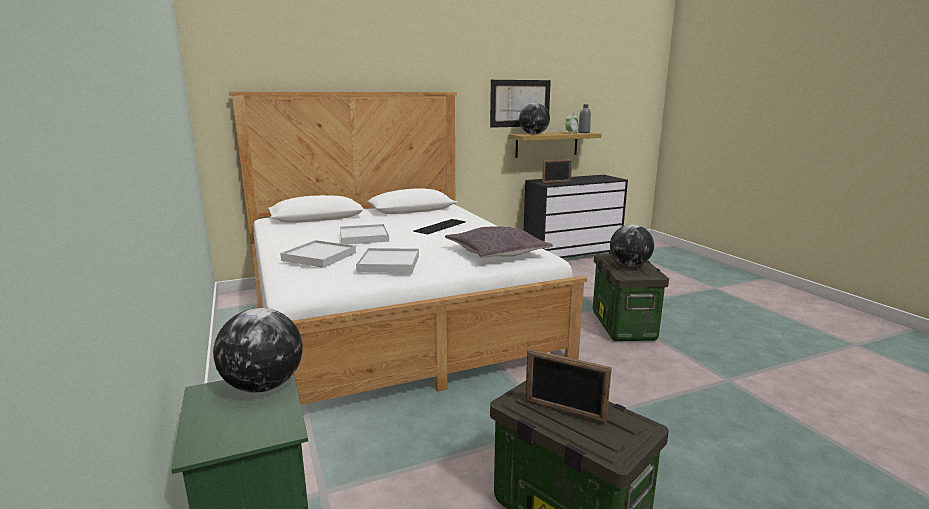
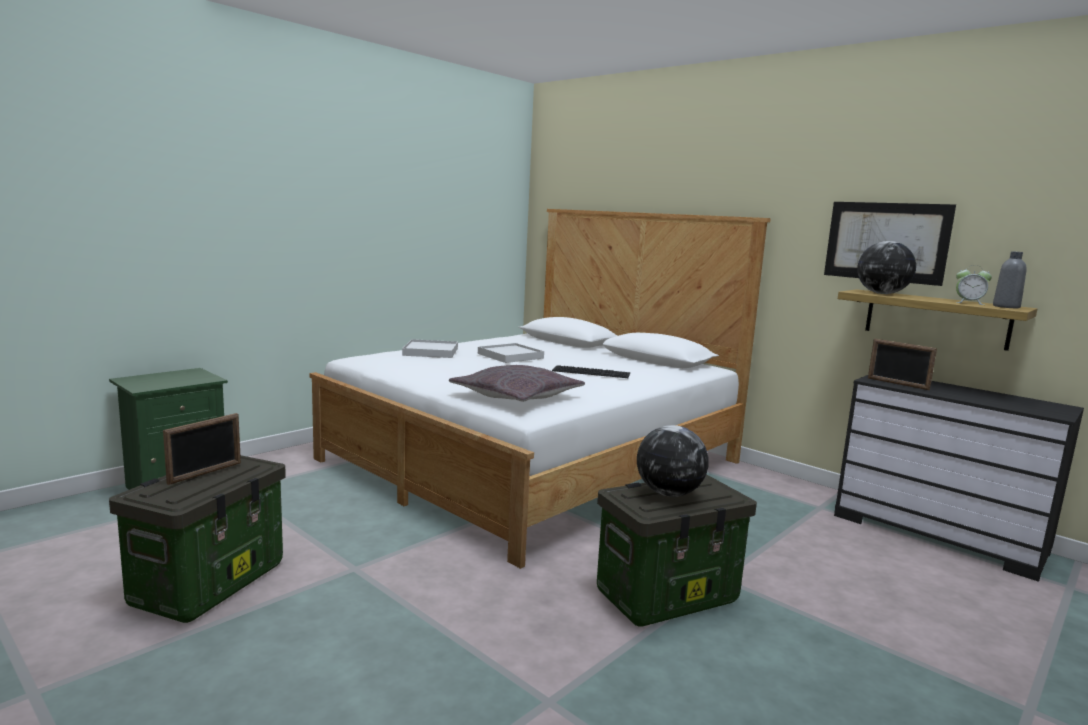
camera: 65 degrees right, 5 degrees down
(264, 385) = (199, 378): globe -> none
(389, 264) = (430, 368): white tray -> none
(564, 411) = (205, 473): picture frame -> picture frame turned 150 degrees counterclockwise

